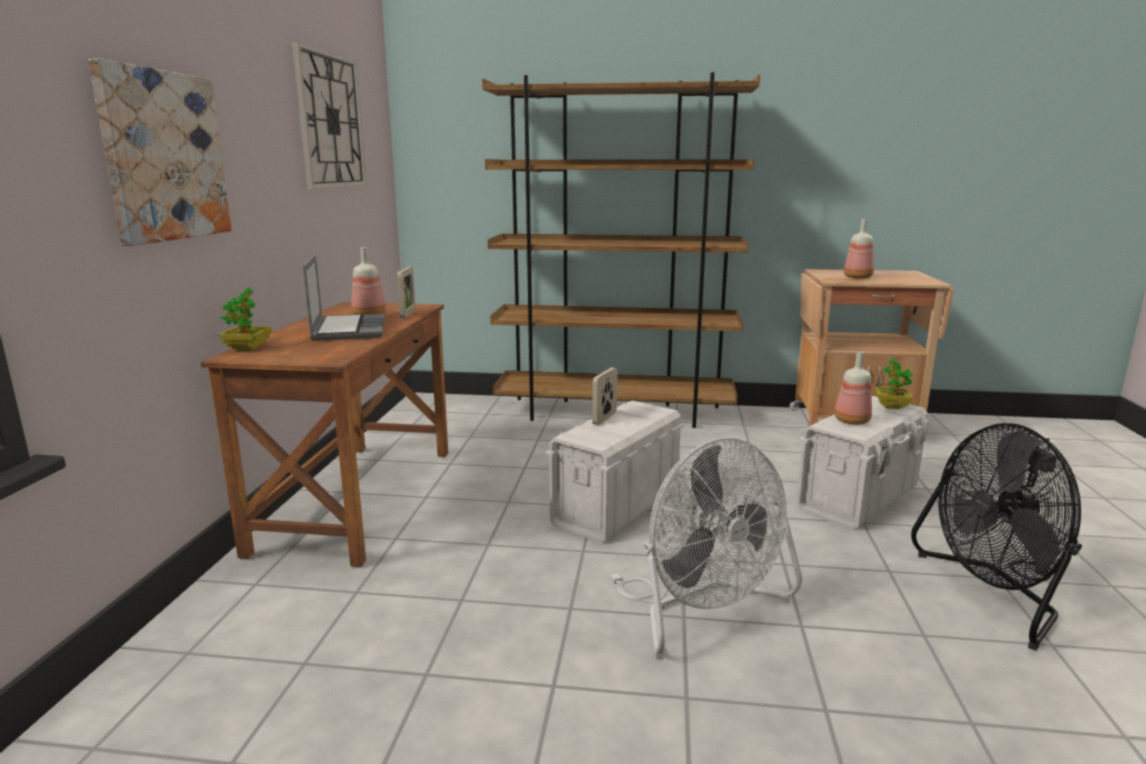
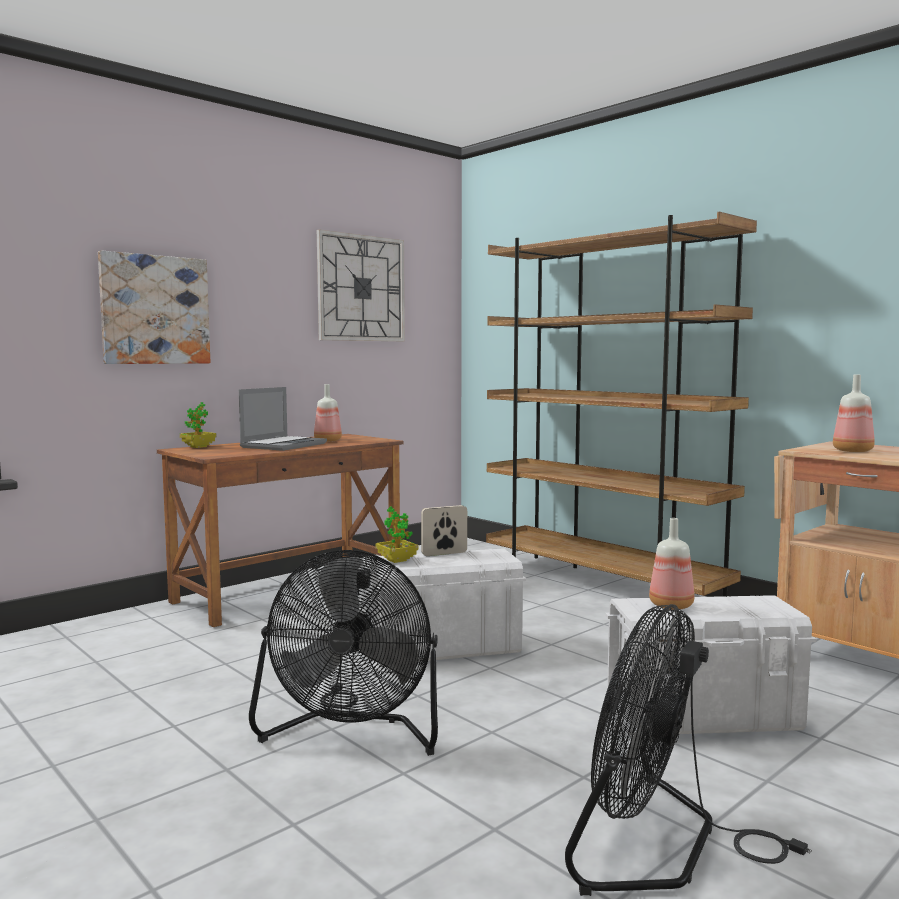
camera: 40 degrees right, 10 degrees down
(408, 314) = (353, 442): picture frame -> none
(697, 611) = (348, 730): white fan -> black fan
(891, 406) = (765, 607): potted plant -> potted plant (397, 560)

